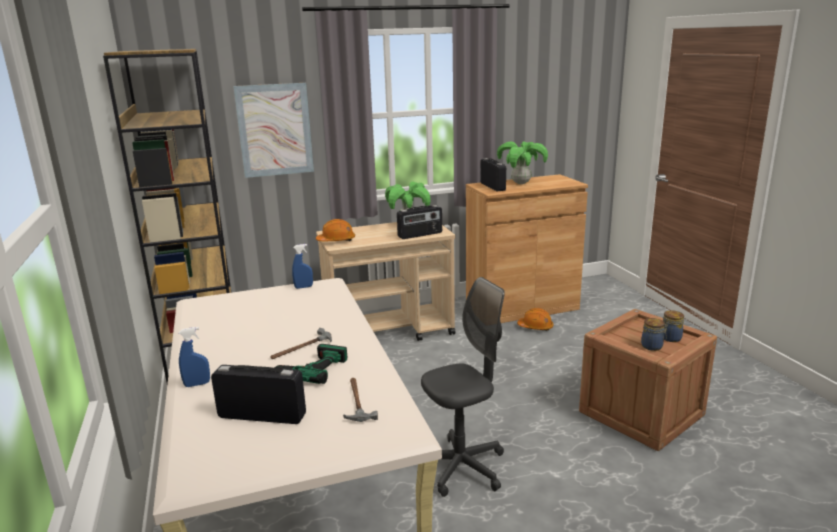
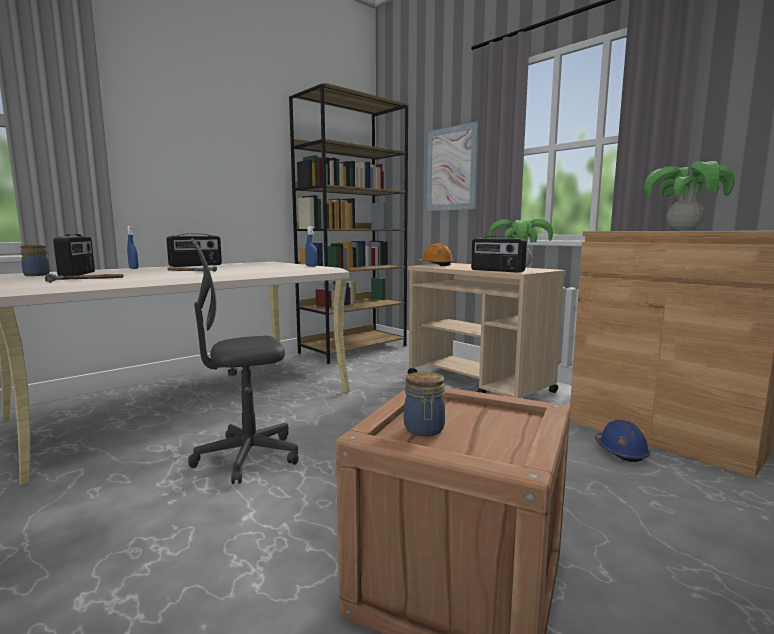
camera: 65 degrees right, 10 degrees down
(304, 368) = (151, 273): power drill -> none
(461, 467) = (247, 457): grey office chair -> grey office chair turned 120 degrees clockwise
(493, 187) = (629, 230): radio -> radio (196, 265)
(535, 327) = (621, 451): orange hard hat -> blue hard hat
(670, 338) = (479, 443): jar -> jar (36, 275)

